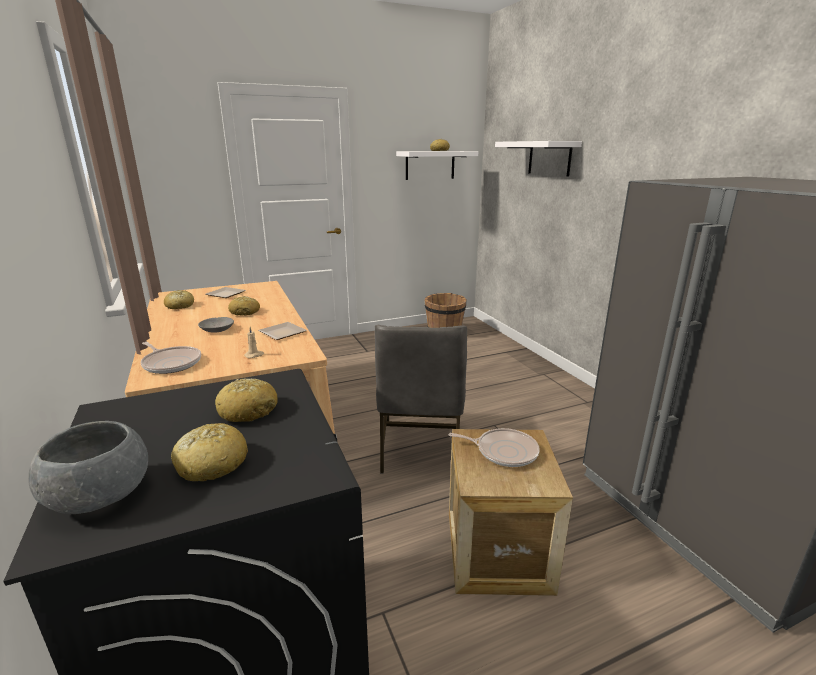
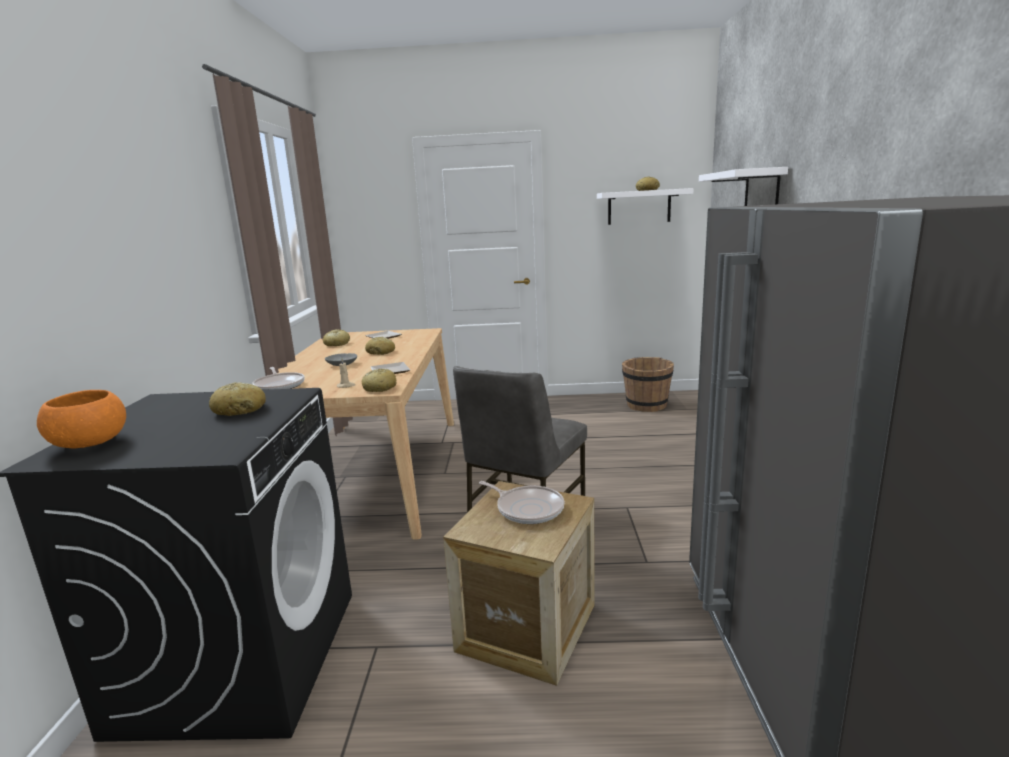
camera: 25 degrees right, 5 degrees down
(101, 496) = (90, 443): grey bowl -> orange bowl
(211, 464) = (170, 437): bread -> bread (379, 388)

